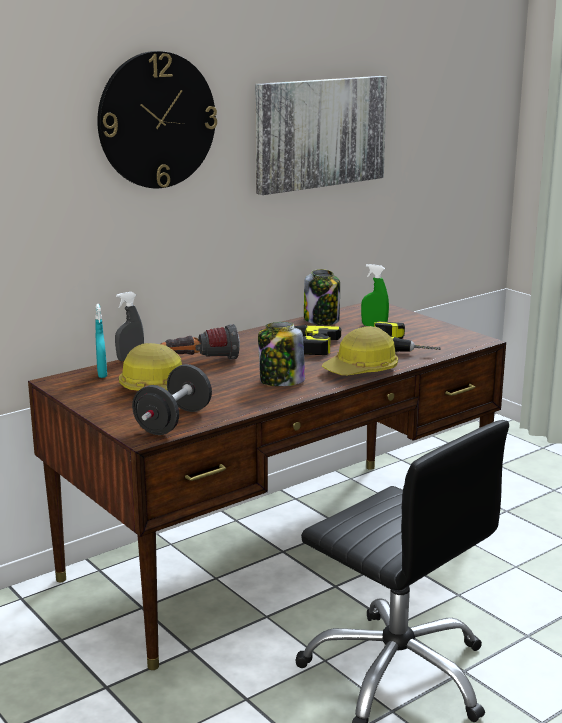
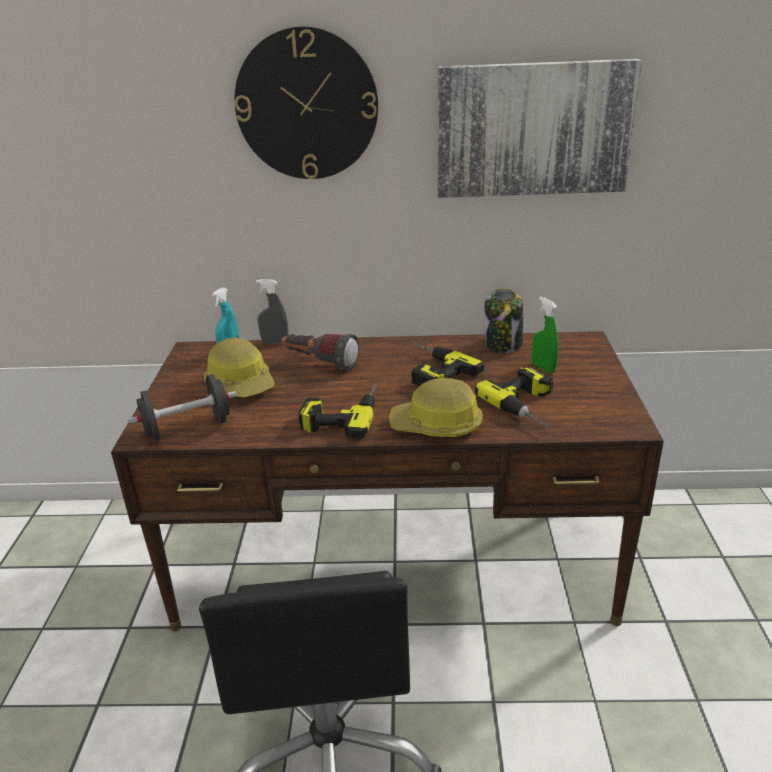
camera: 40 degrees right, 10 degrees up
(281, 382) = (342, 413): jar -> power drill

